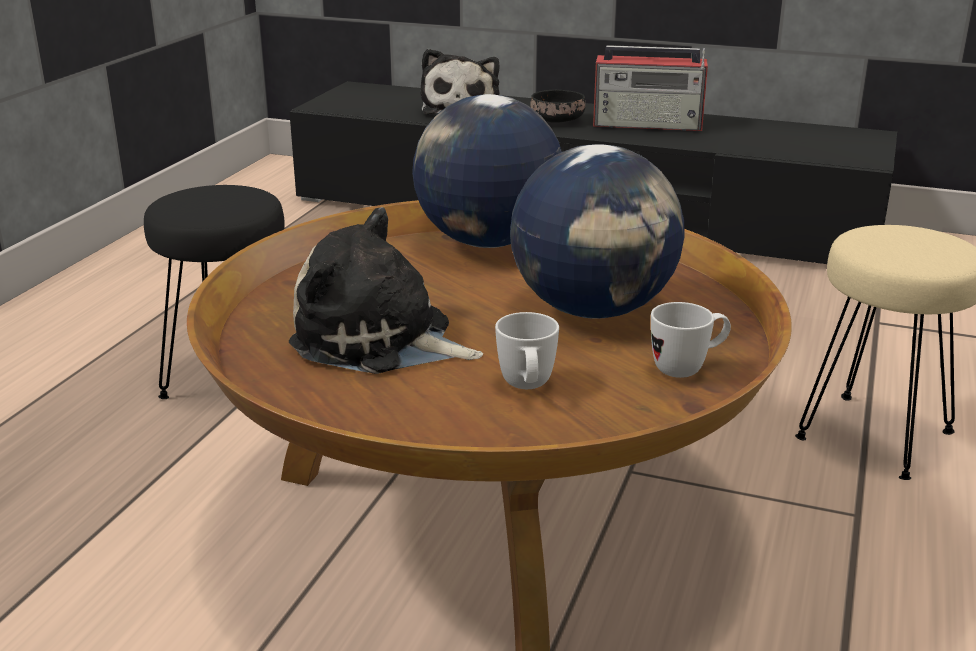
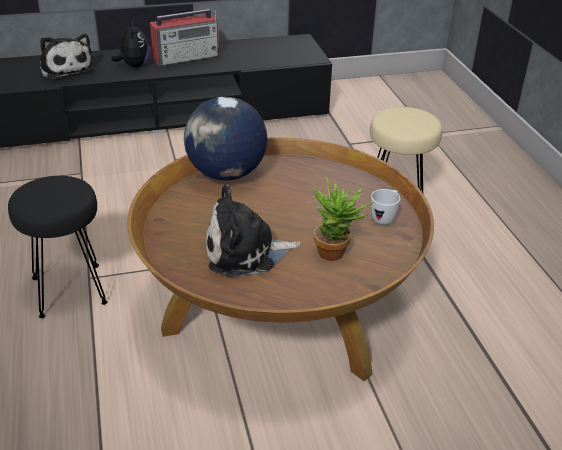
camera: 35 degrees left, 10 degrees up
(527, 388) = (336, 253): white mug -> potted plant
(556, 120) = (134, 65): black bowl -> plush toy
(593, 311) = (317, 200): globe -> none

